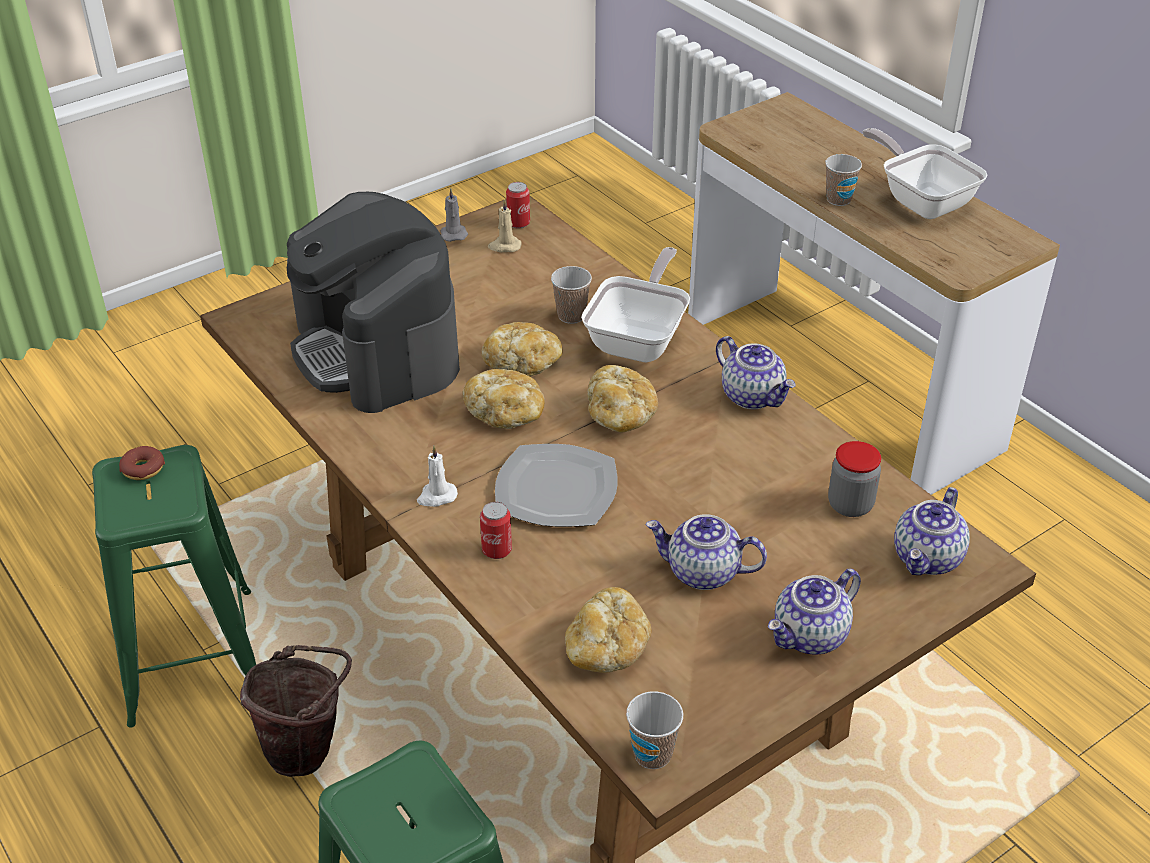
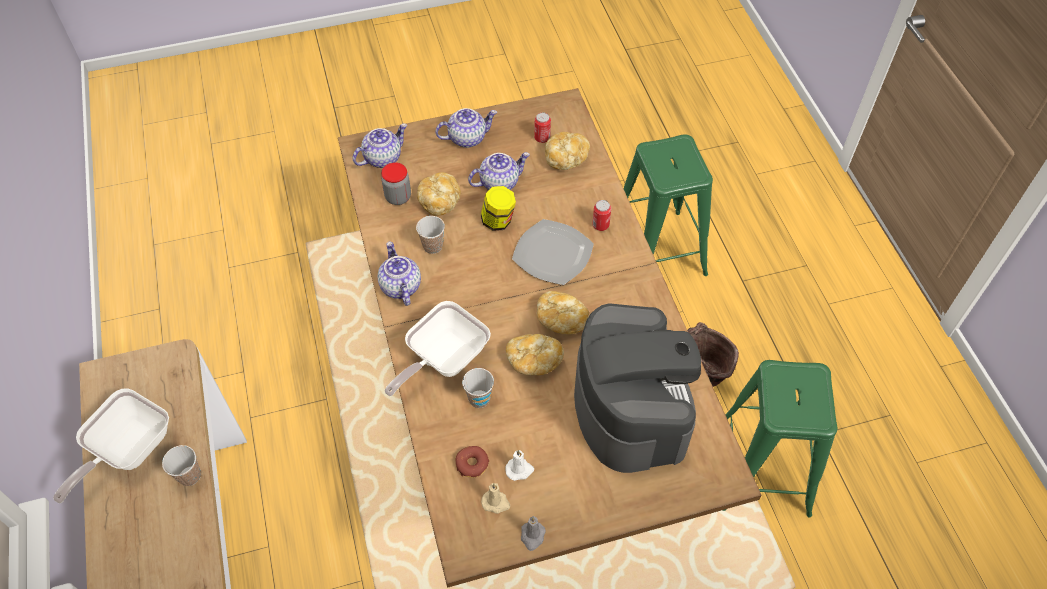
camera: 160 degrees left, 15 degrees up
(143, 469) = (801, 414): donut -> donut (472, 464)
(436, 496) = (623, 269): white candle -> white candle (519, 470)
(518, 223) = (472, 532): can -> can (542, 138)
(620, 415) = (490, 296): bread -> bread (439, 201)
(652, 754) = (567, 110): cup -> cup (433, 246)
(667, 512) = (498, 221): none -> jar
(702, 572) = (499, 182): teapot -> teapot turned 60 degrees counterclockwise
(921, 200) = (127, 451): frying pan -> frying pan turned 45 degrees clockwise

